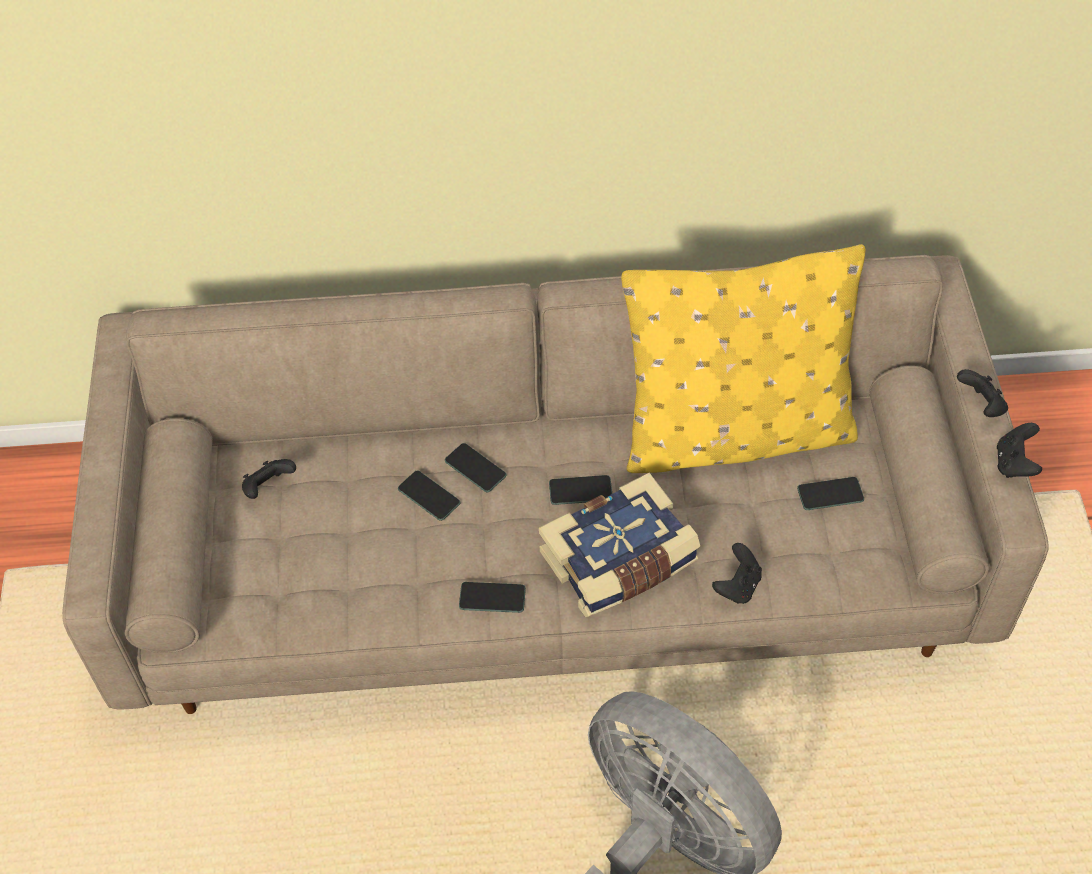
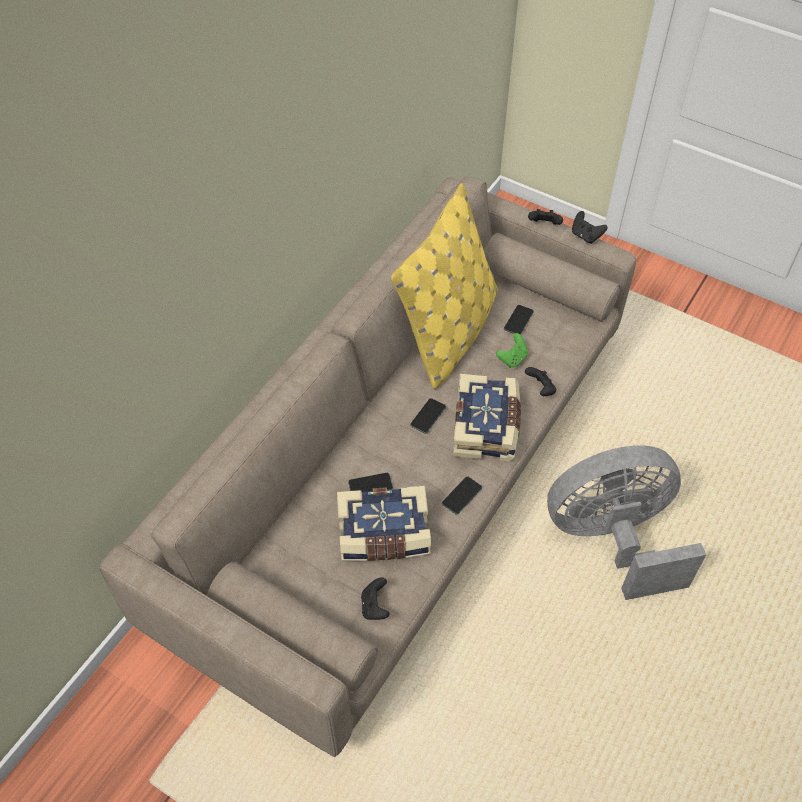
camera: 55 degrees left, 0 degrees up
(269, 487) = (292, 561): black game controller -> black game controller (375, 606)
(371, 552) = (384, 535): none -> book
(475, 468) = (371, 453): phone -> none
(757, 525) = (512, 359): none -> green game controller

